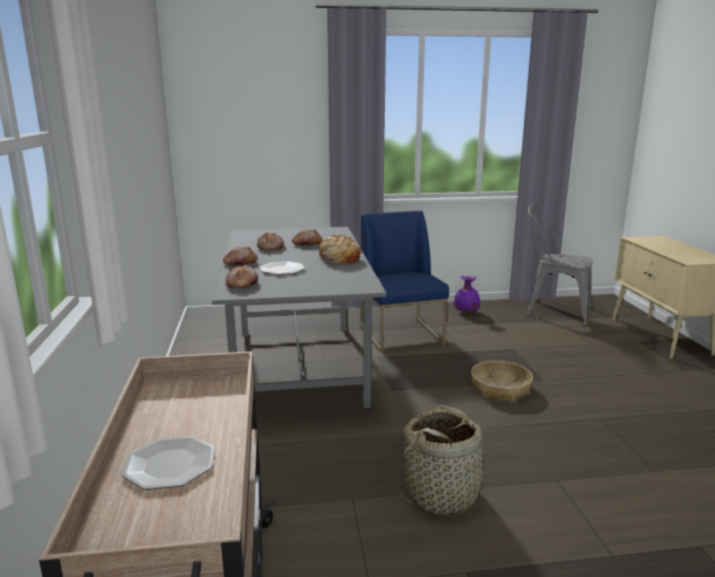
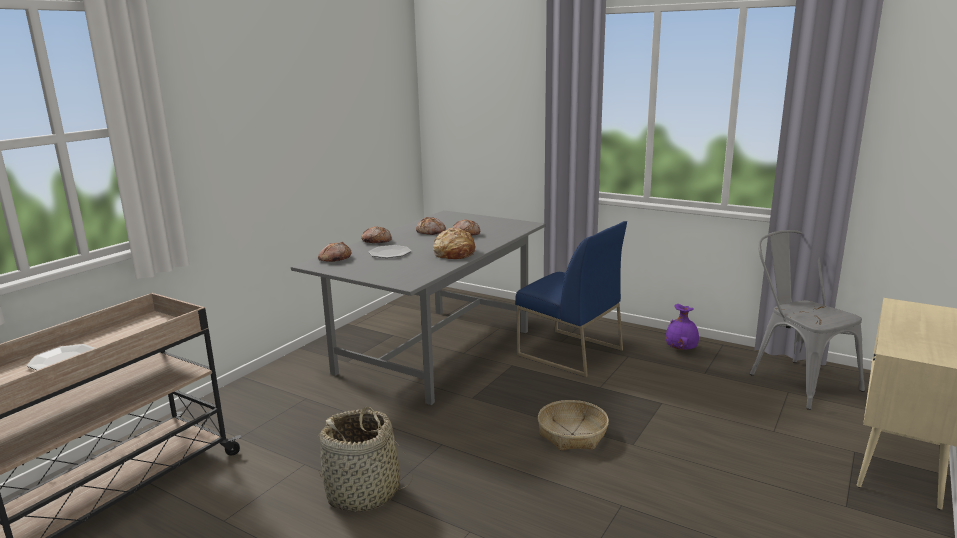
camera: 40 degrees right, 0 degrees up
(401, 335) = (568, 352): blue chair -> blue chair turned 105 degrees clockwise

